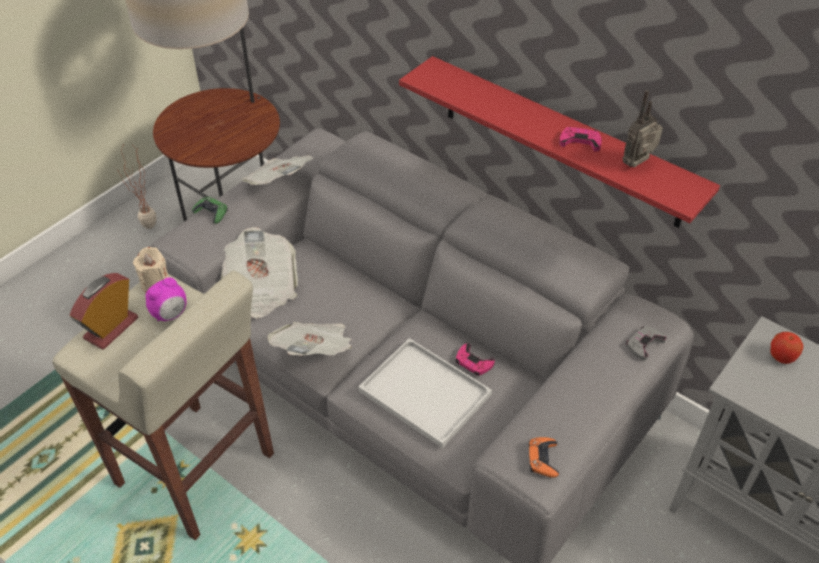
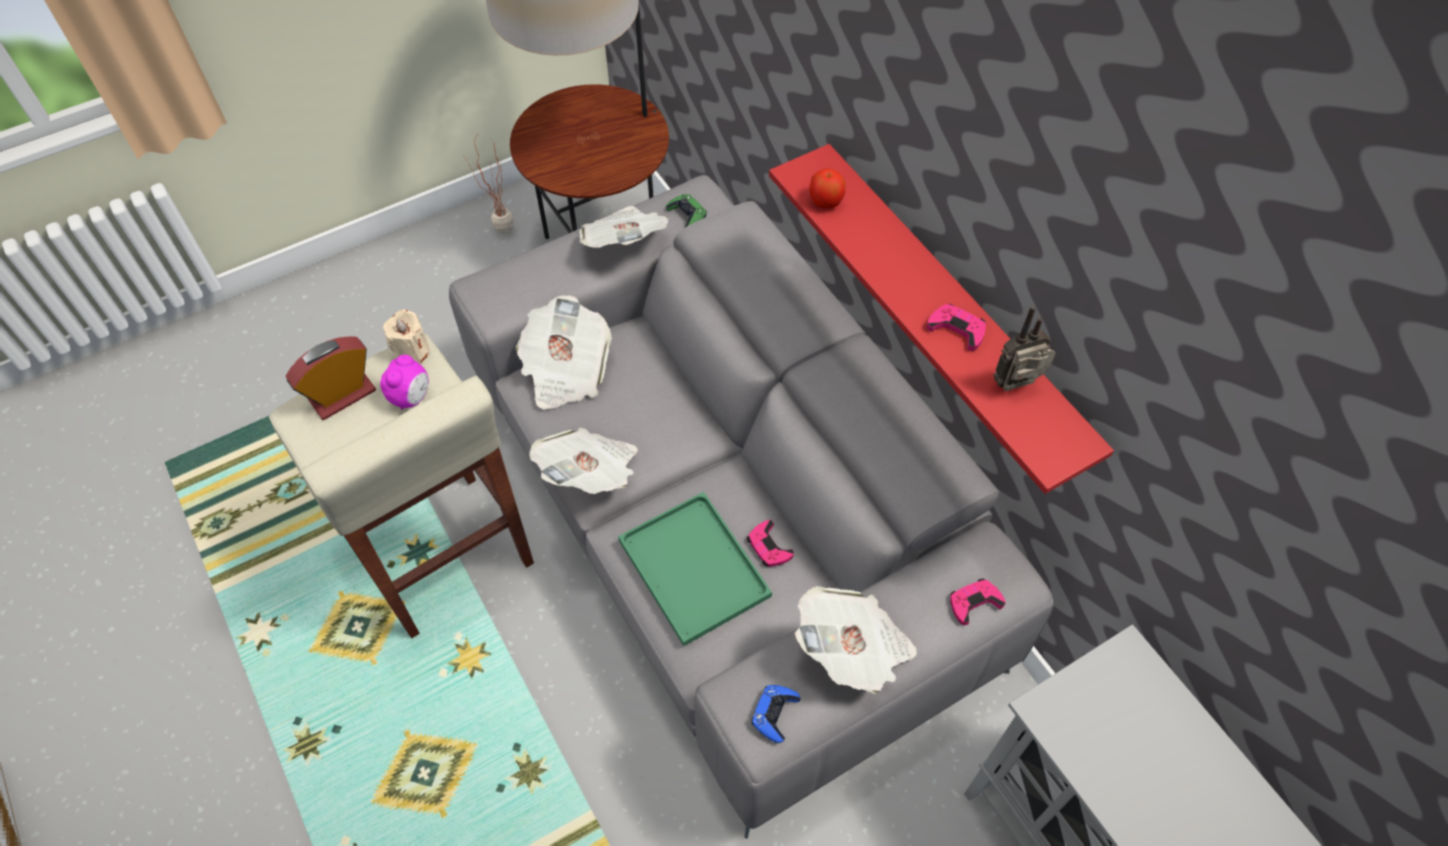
camera: 20 degrees right, 10 degrees up
(170, 314) = (411, 397): alarm clock -> alarm clock turned 45 degrees counterclockwise
(211, 213) = (531, 261): green game controller -> green game controller (687, 215)
(427, 393) = (697, 569): white tray -> green tray
(543, 459) = (775, 714): orange game controller -> blue game controller
(577, 400) = (853, 650): none -> newspaper
(644, 344) = (974, 602): grey game controller -> pink game controller
(781, 357) = (1128, 691): apple -> apple (825, 202)

